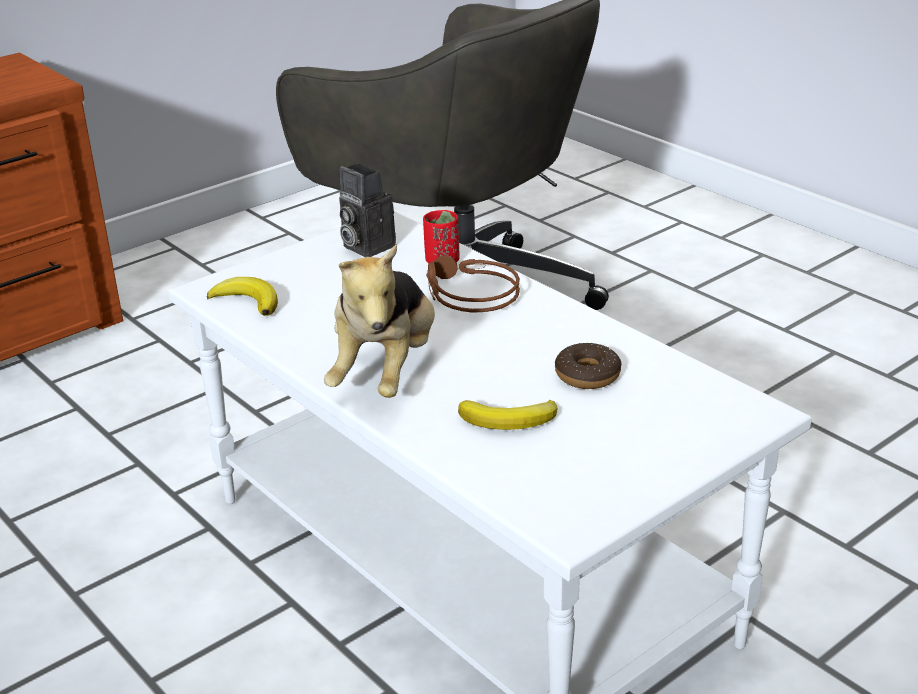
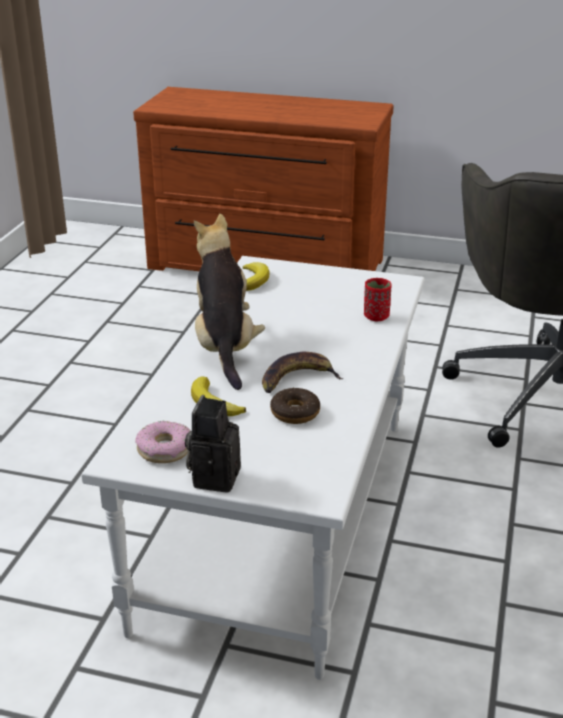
camera: 55 degrees right, 0 degrees up
(365, 246) = (362, 287): camera -> camera (214, 476)
(386, 372) = (225, 346): plush toy -> plush toy turned 105 degrees clockwise
(467, 295) = (345, 339): brown headphones -> none
(518, 350) = (297, 379): none -> banana
(578, 485) = (165, 449): none -> donut

